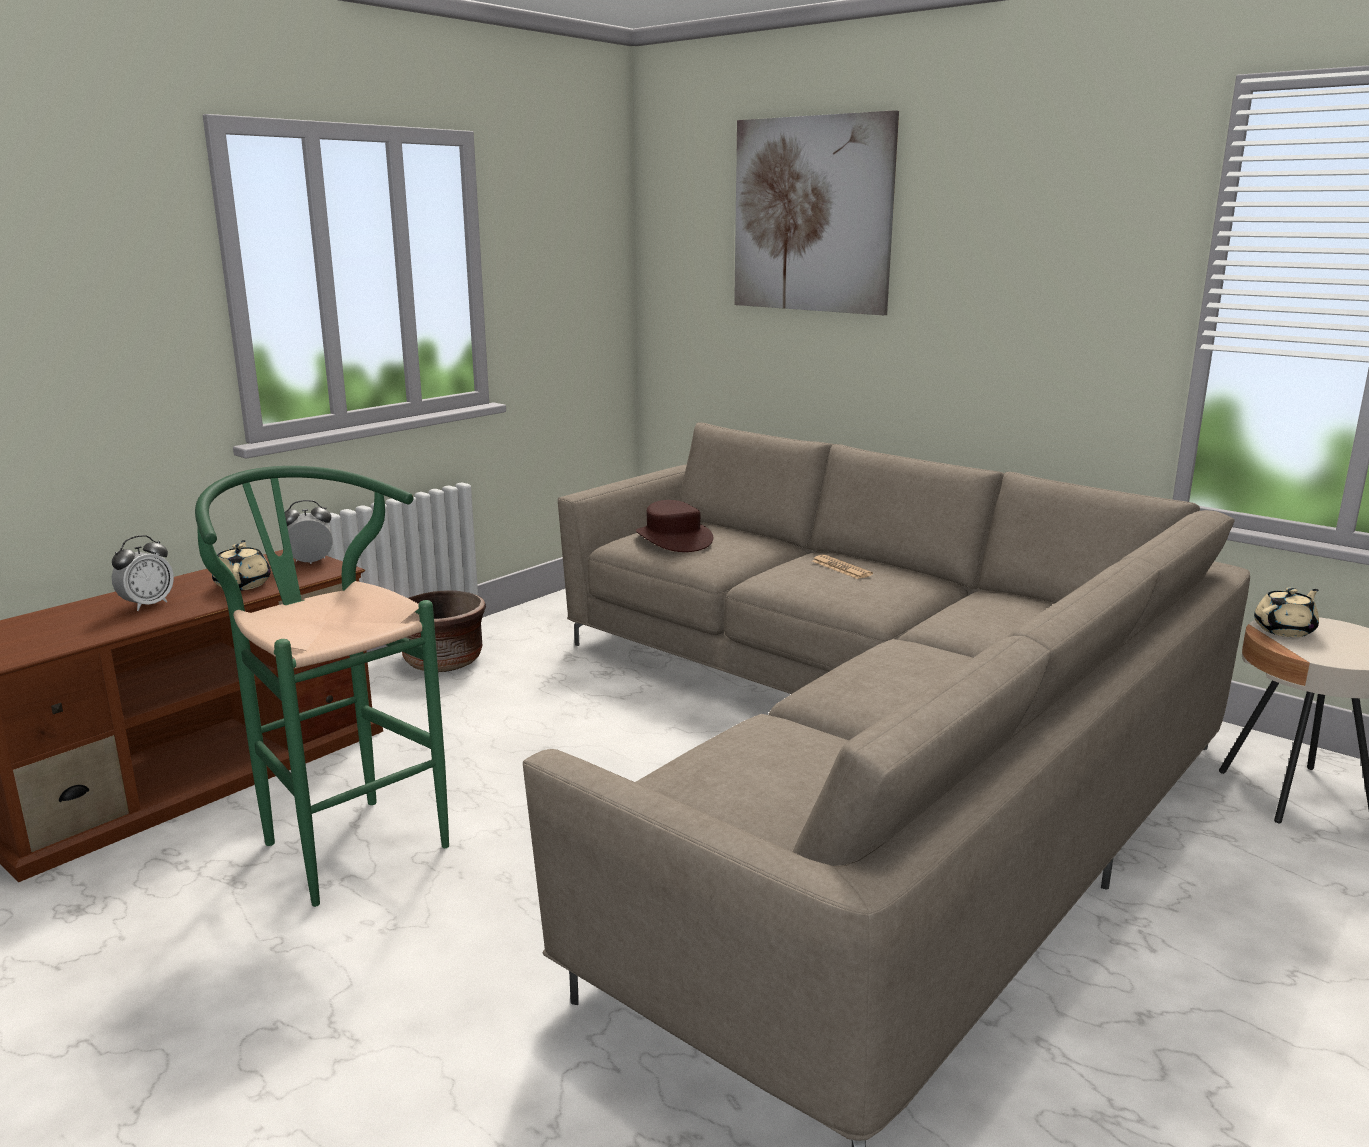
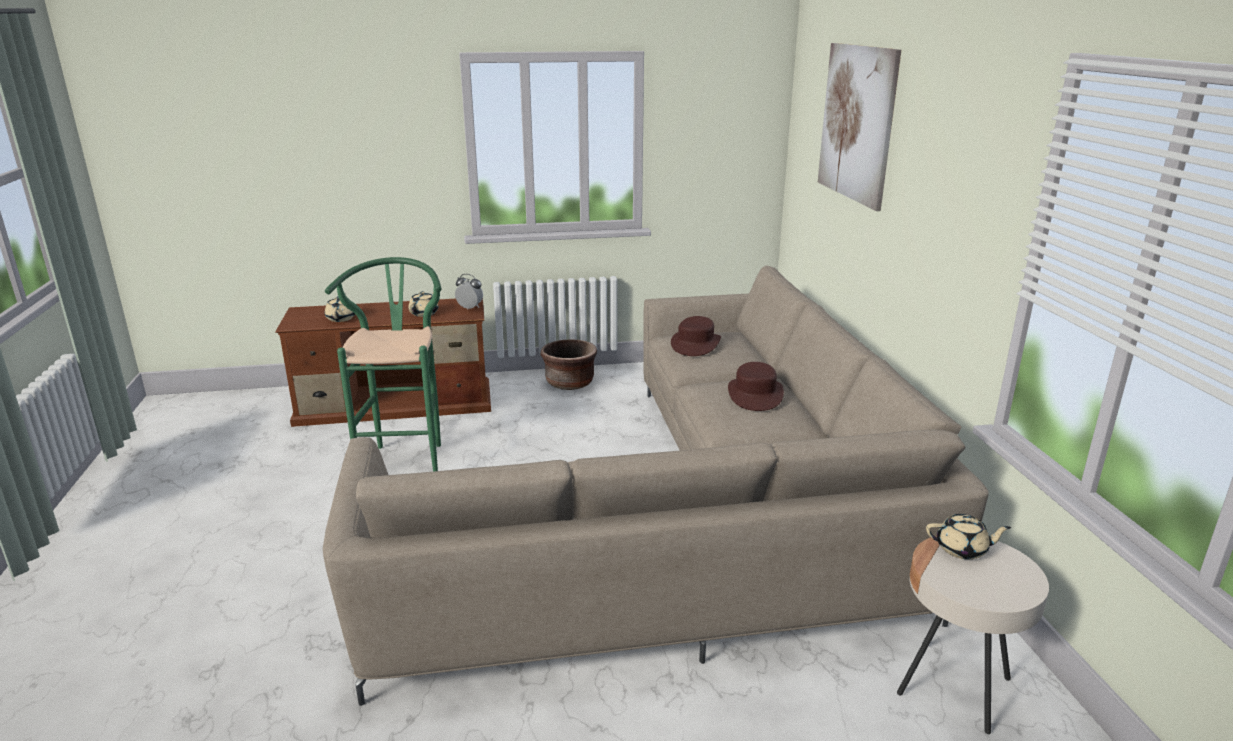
camera: 40 degrees right, 5 degrees up
(88, 627) = (341, 318): none -> beige teapot
(147, 605) = (376, 313): alarm clock -> none
(841, 568) = (755, 394): newspaper -> brown hat

